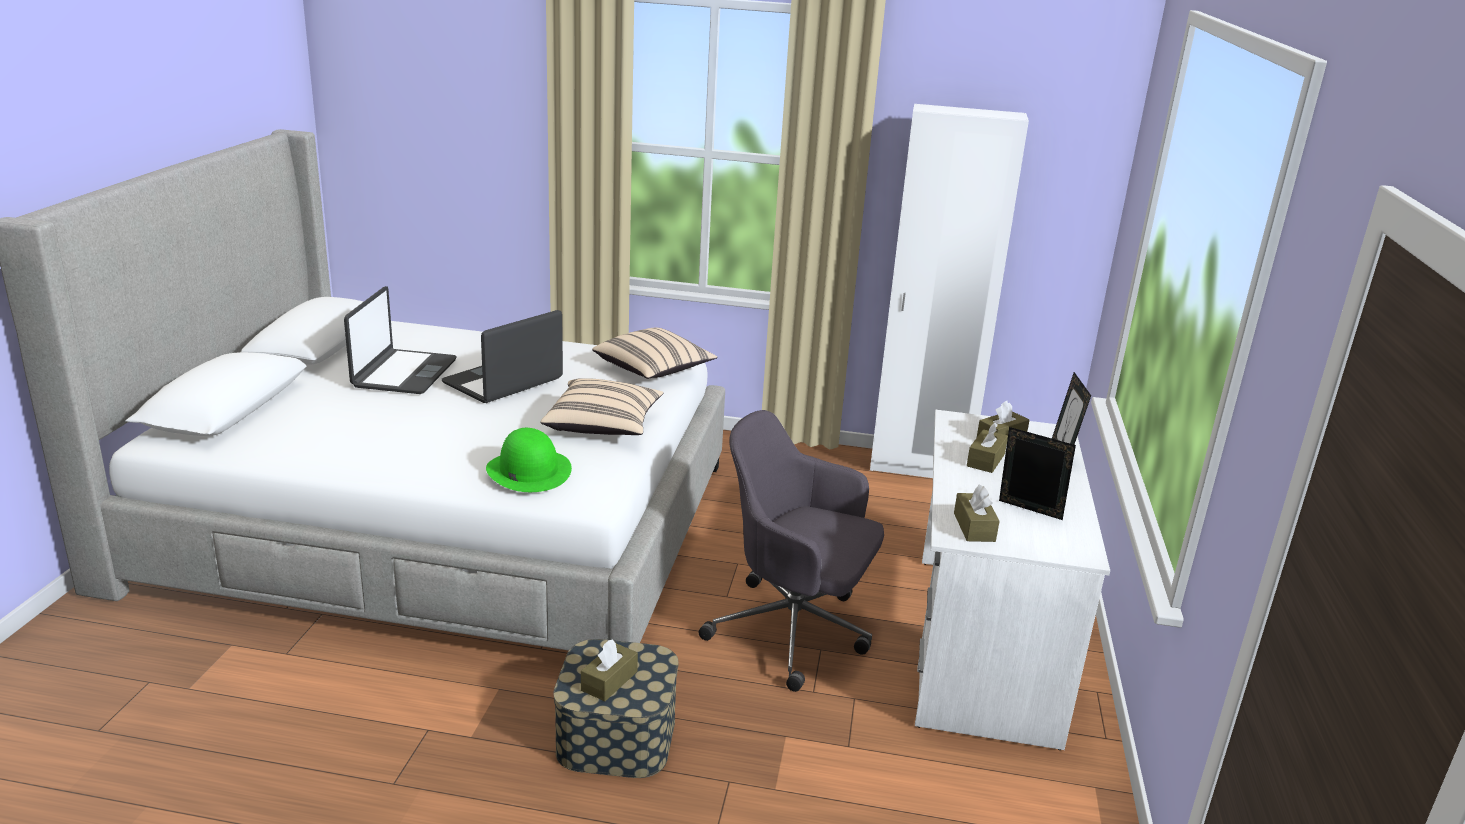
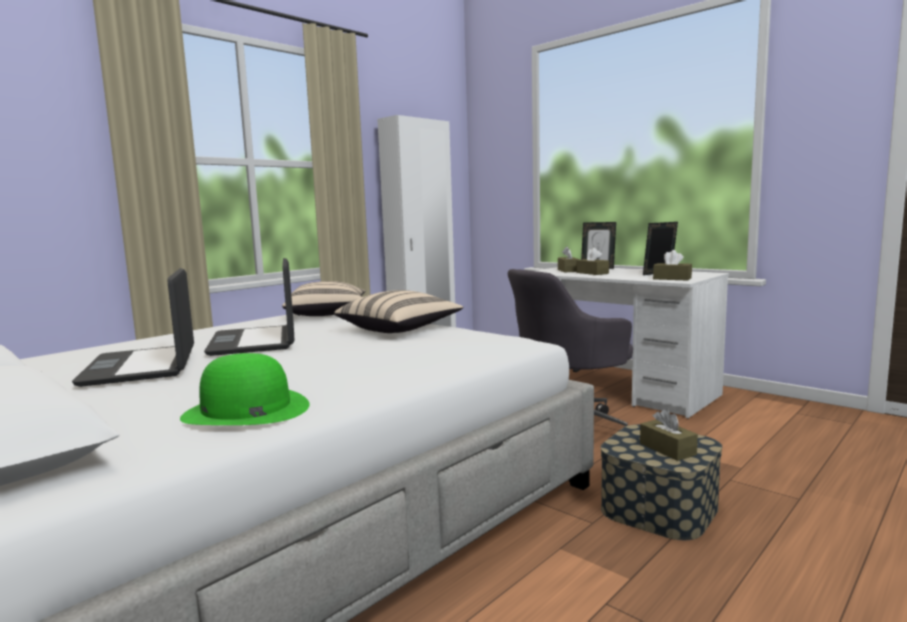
camera: 55 degrees left, 15 degrees down
(403, 373) = (143, 367): laptop -> laptop turned 150 degrees counterclockwise
(528, 470) = (454, 346): green hat -> green hat (245, 410)

